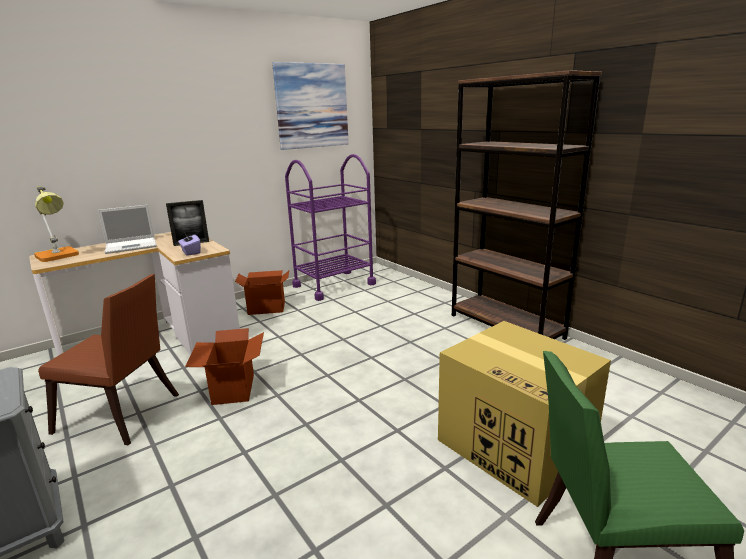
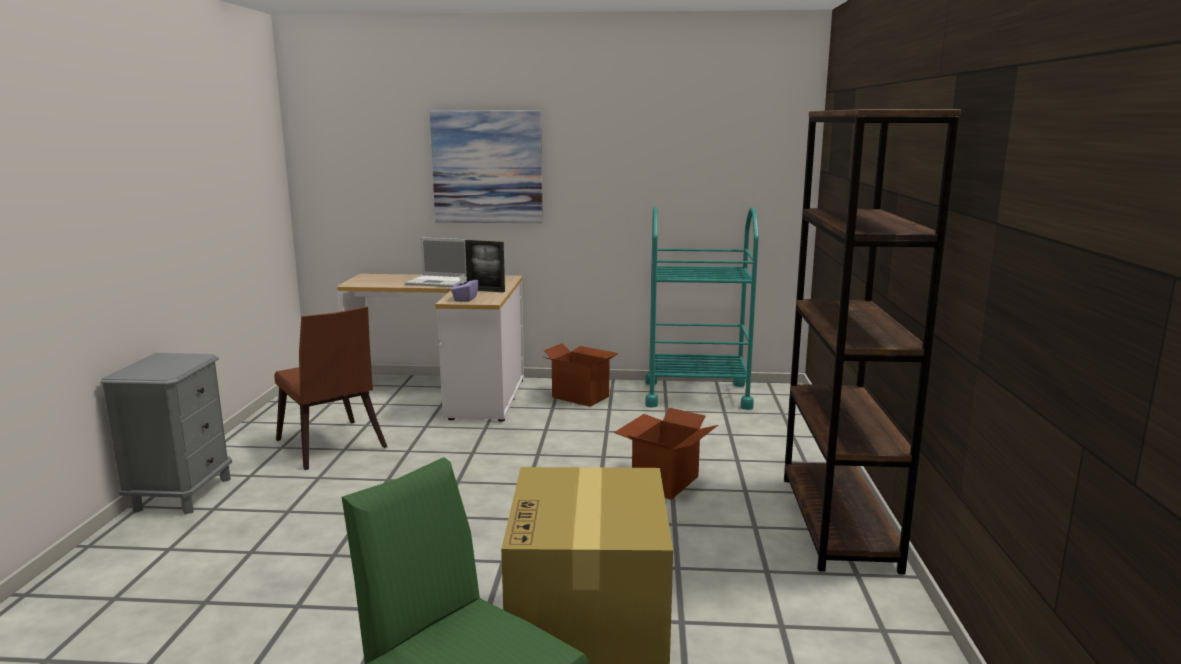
camera: 40 degrees right, 5 degrees down
(59, 256) = (374, 279): table lamp -> none
(232, 389) = (432, 461): cardboard box -> cardboard box (664, 482)
(312, 106) = (712, 134): picture -> picture (487, 167)
(334, 285) = (696, 395): purple cart -> turquoise cart

